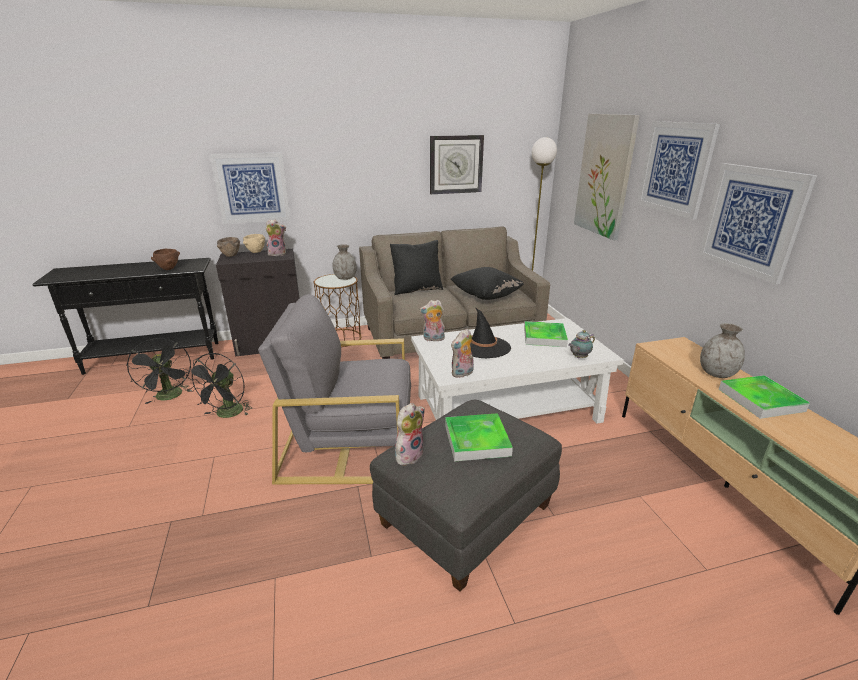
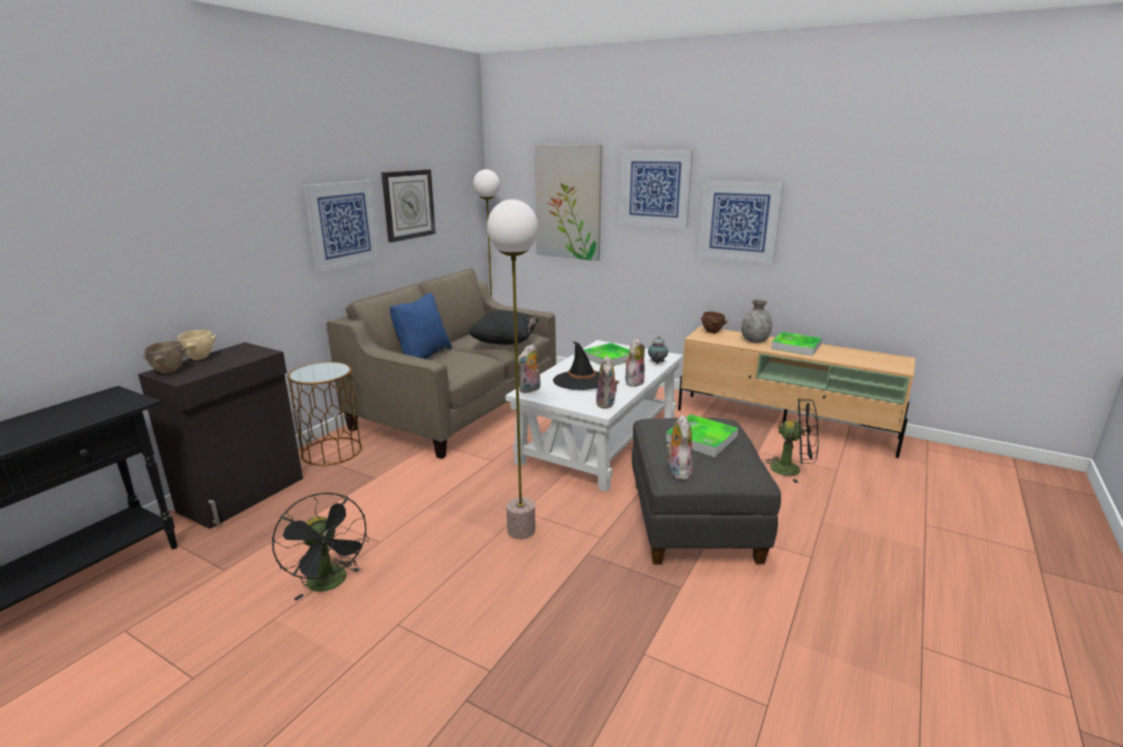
camera: 45 degrees left, 5 degrees down
(168, 269) = (84, 416): brown bowl -> brown bowl (712, 332)
(170, 397) = (195, 615): black fan -> black fan (792, 469)
(252, 188) = (175, 261): picture -> picture (343, 224)
(278, 254) = (241, 352): plush toy -> plush toy (633, 382)
(345, 278) = (328, 366): grey vase -> none
(348, 443) = (520, 530): grey armchair -> floor lamp
(416, 289) = (423, 356): black pillow -> blue pillow

